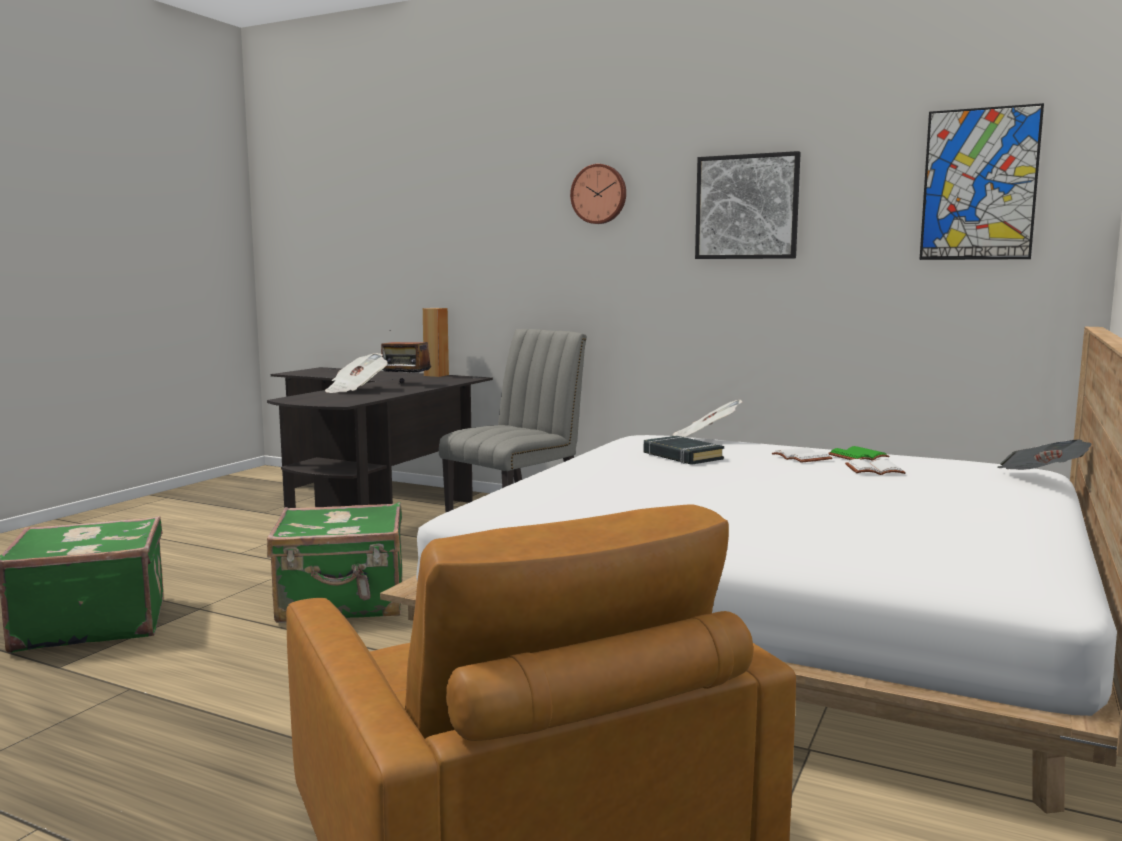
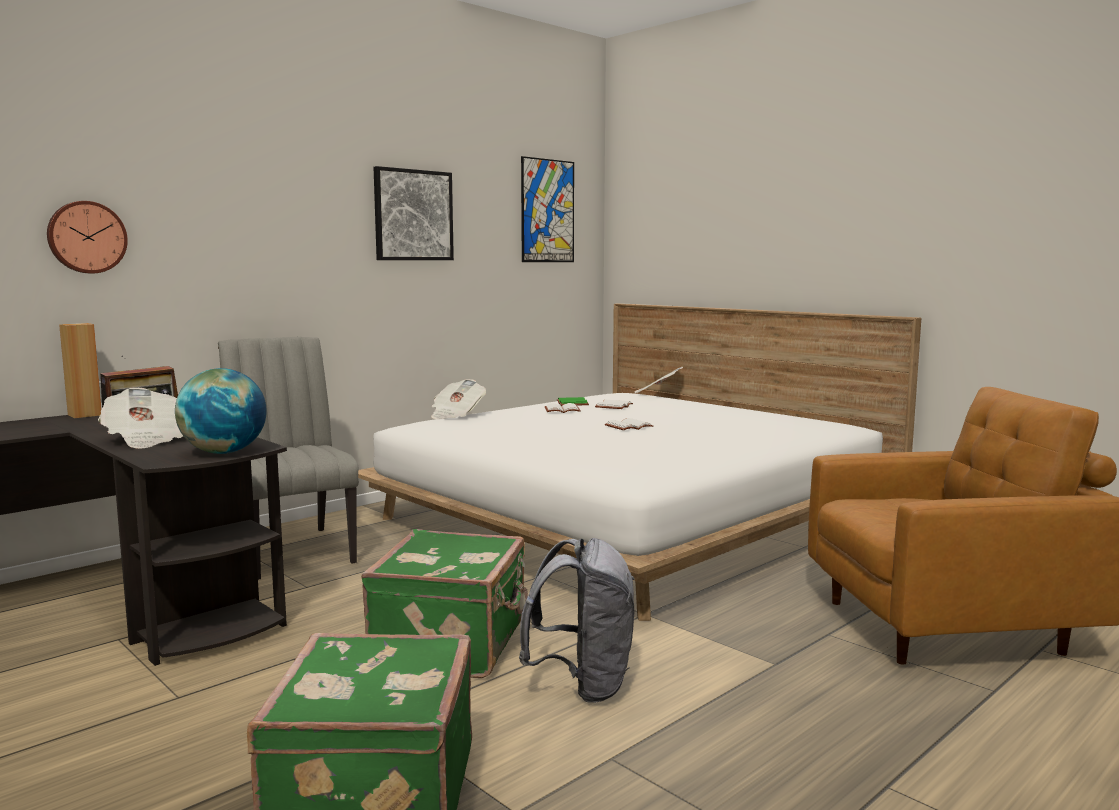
camera: 70 degrees left, 0 degrees up
(269, 660) = (583, 685): none -> grey backpack
(320, 402) = (224, 452): none -> globe
(599, 194) = (279, 190): wall clock -> wall clock (86, 237)
(682, 456) = (523, 425): black book -> none
(740, 485) = (629, 427): none -> white book

